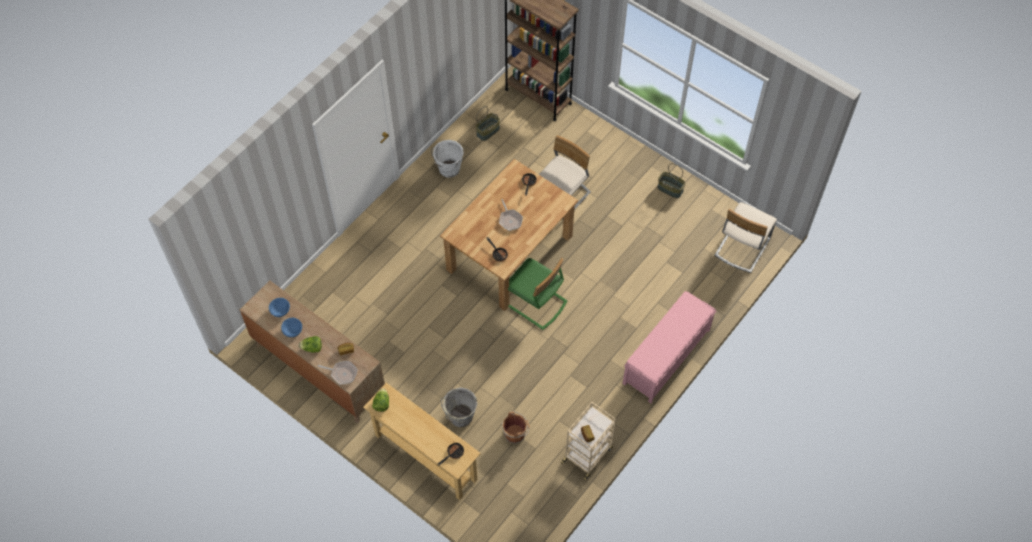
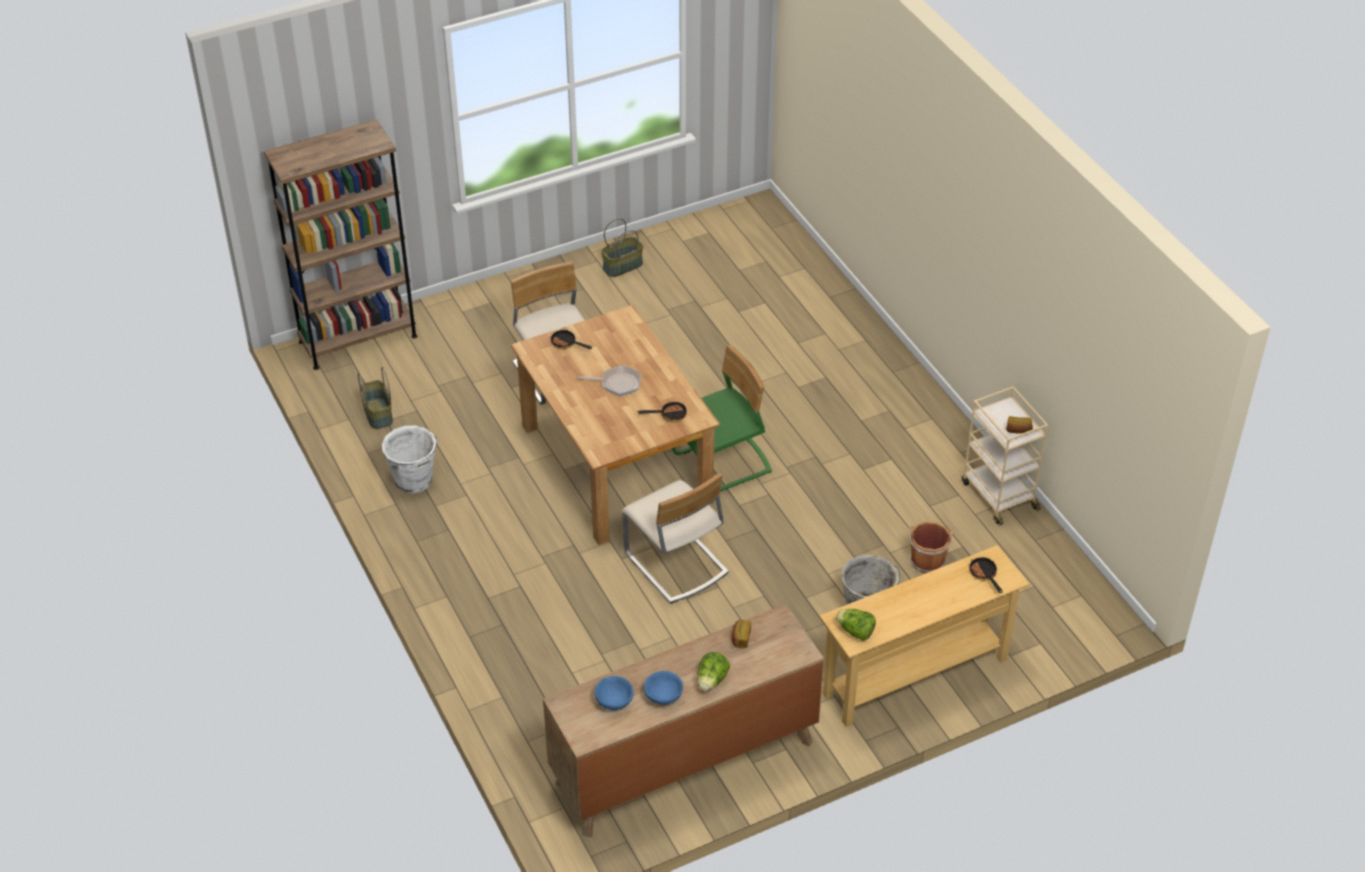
camera: 65 degrees left, 15 degrees down
(342, 373) = (781, 656): frying pan -> none
(666, 357) = (888, 365): pink bench -> none
(741, 247) = (760, 236): beige chair -> beige chair (675, 564)

